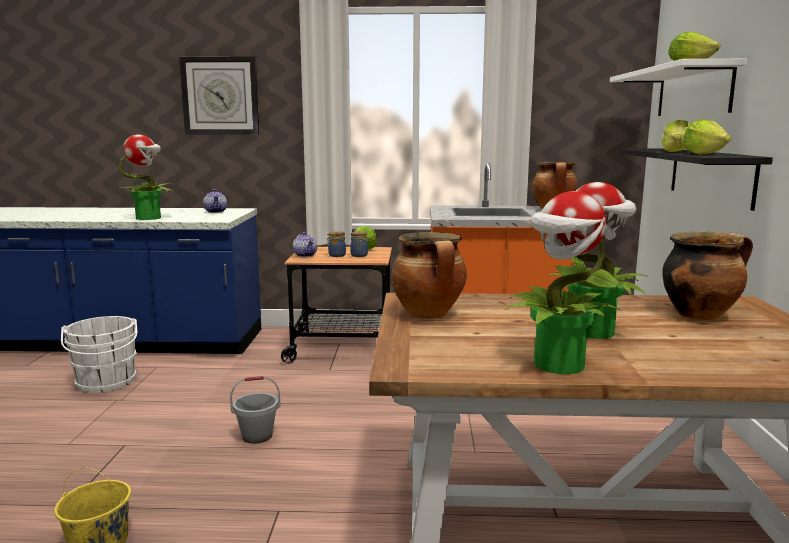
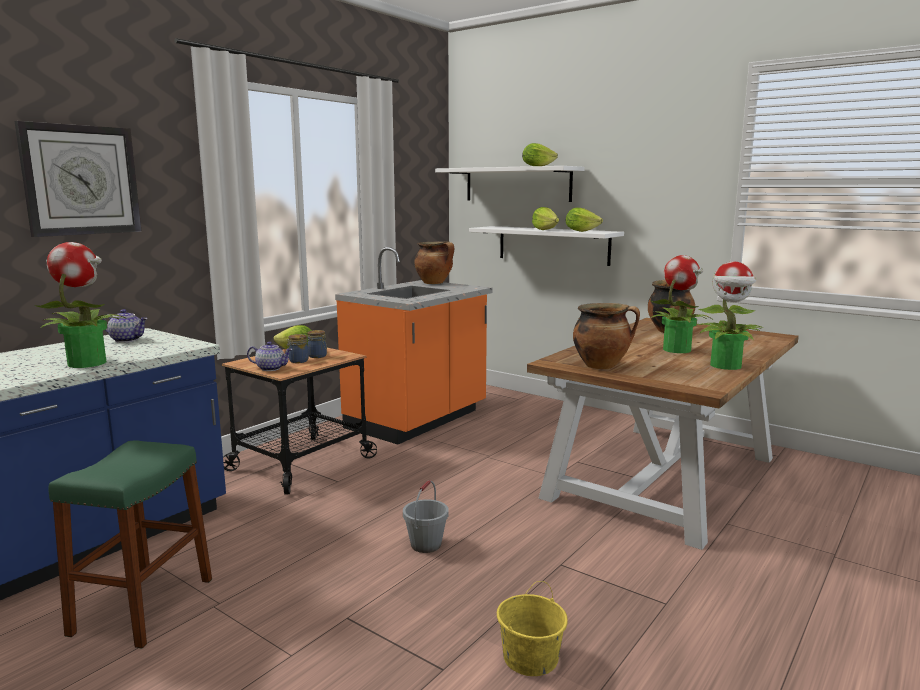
camera: 55 degrees left, 0 degrees up
(106, 383) = (143, 606): white bucket -> green stool
(710, 175) = (553, 245): black shelf -> white shelf

